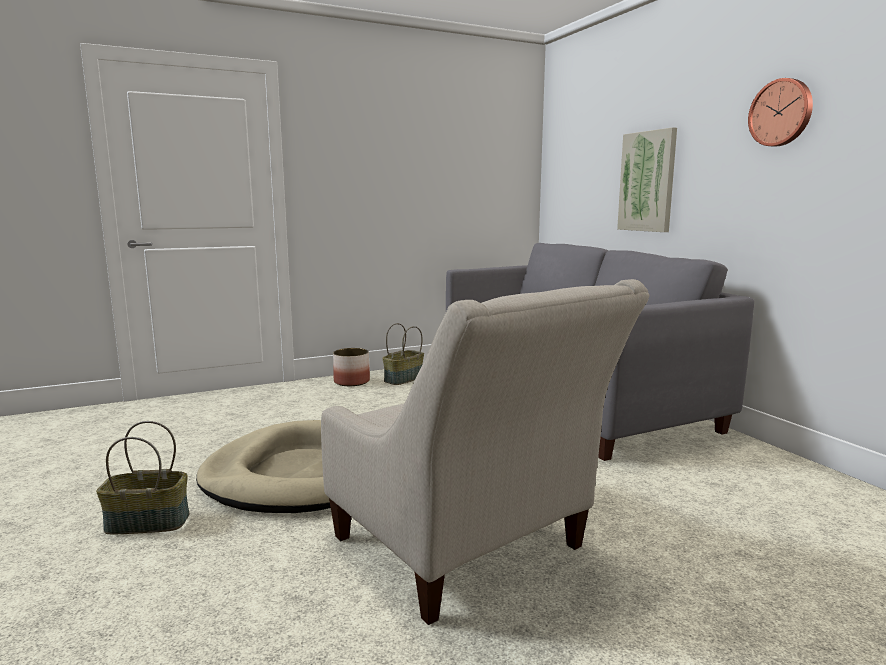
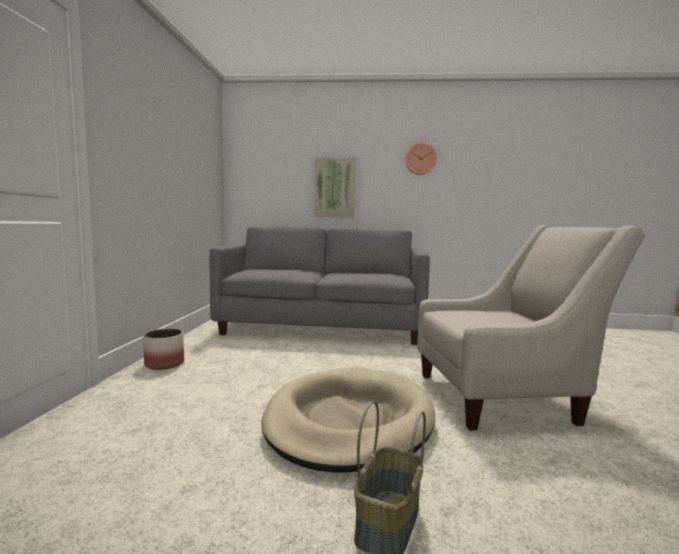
camera: 60 degrees left, 5 degrees down
(404, 379) = (201, 348): basket -> none

